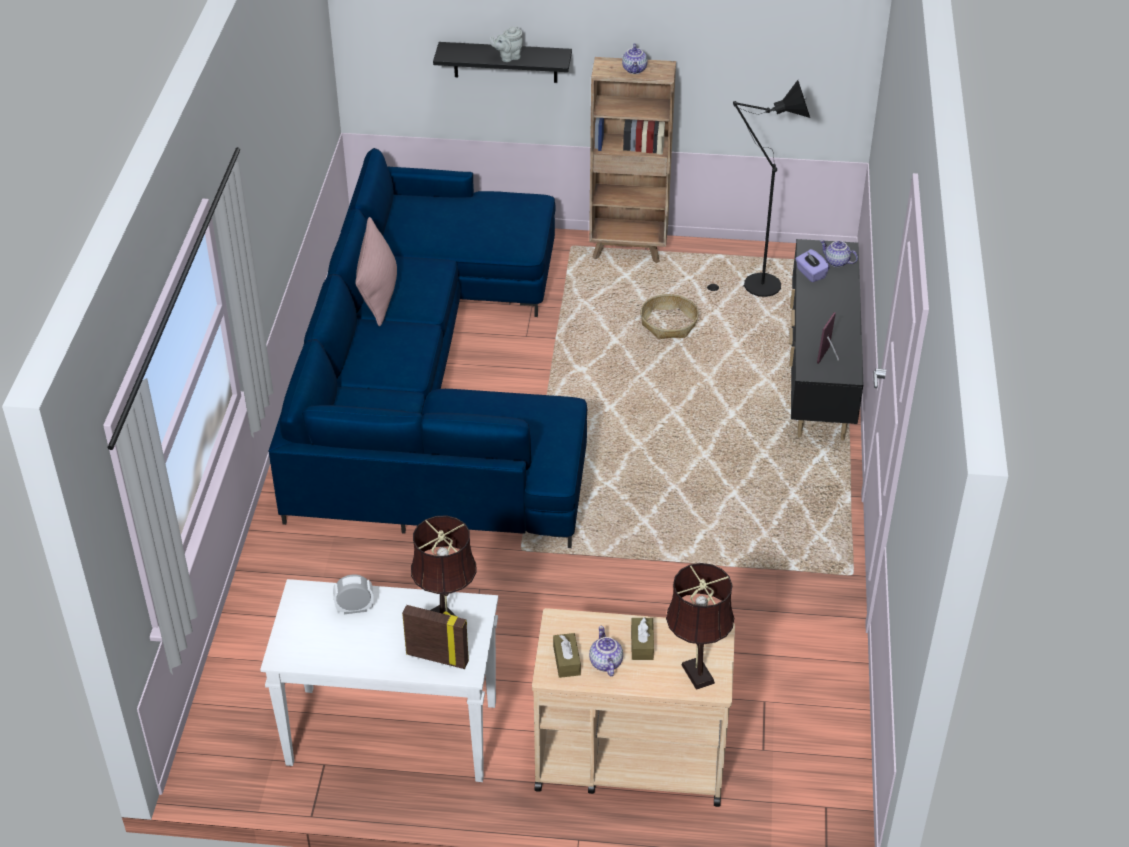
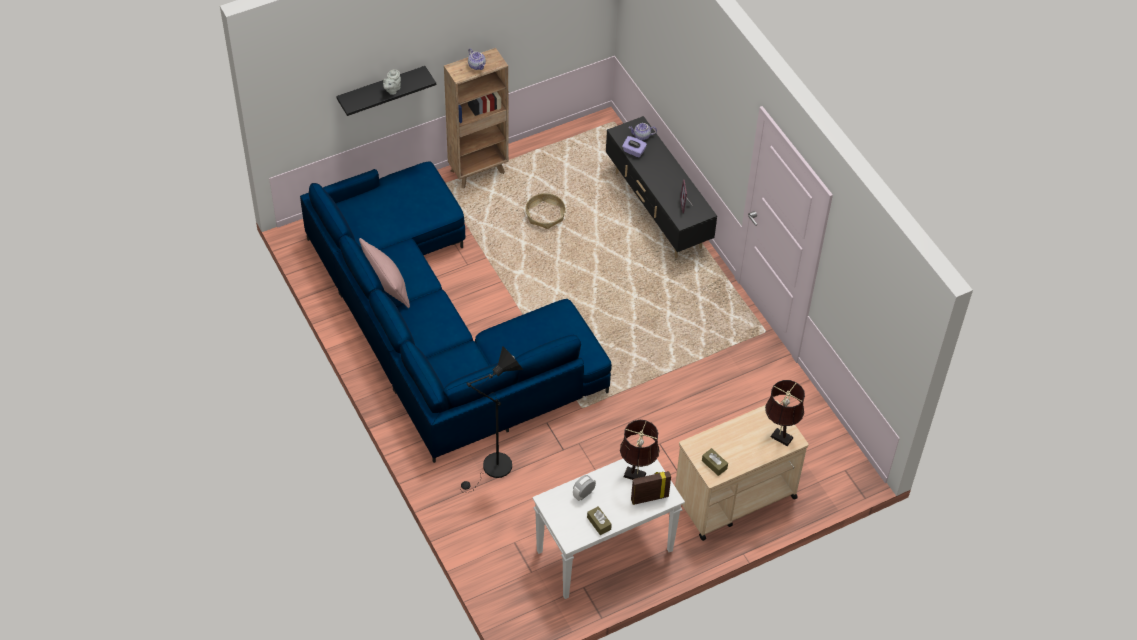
camera: 35 degrees left, 10 degrees up
(605, 662) = (733, 455): teapot -> none
(642, 644) = (743, 436): brown tissue box -> brown tissue box (599, 523)
(754, 287) = (575, 164): black floor lamp -> black floor lamp (493, 469)

